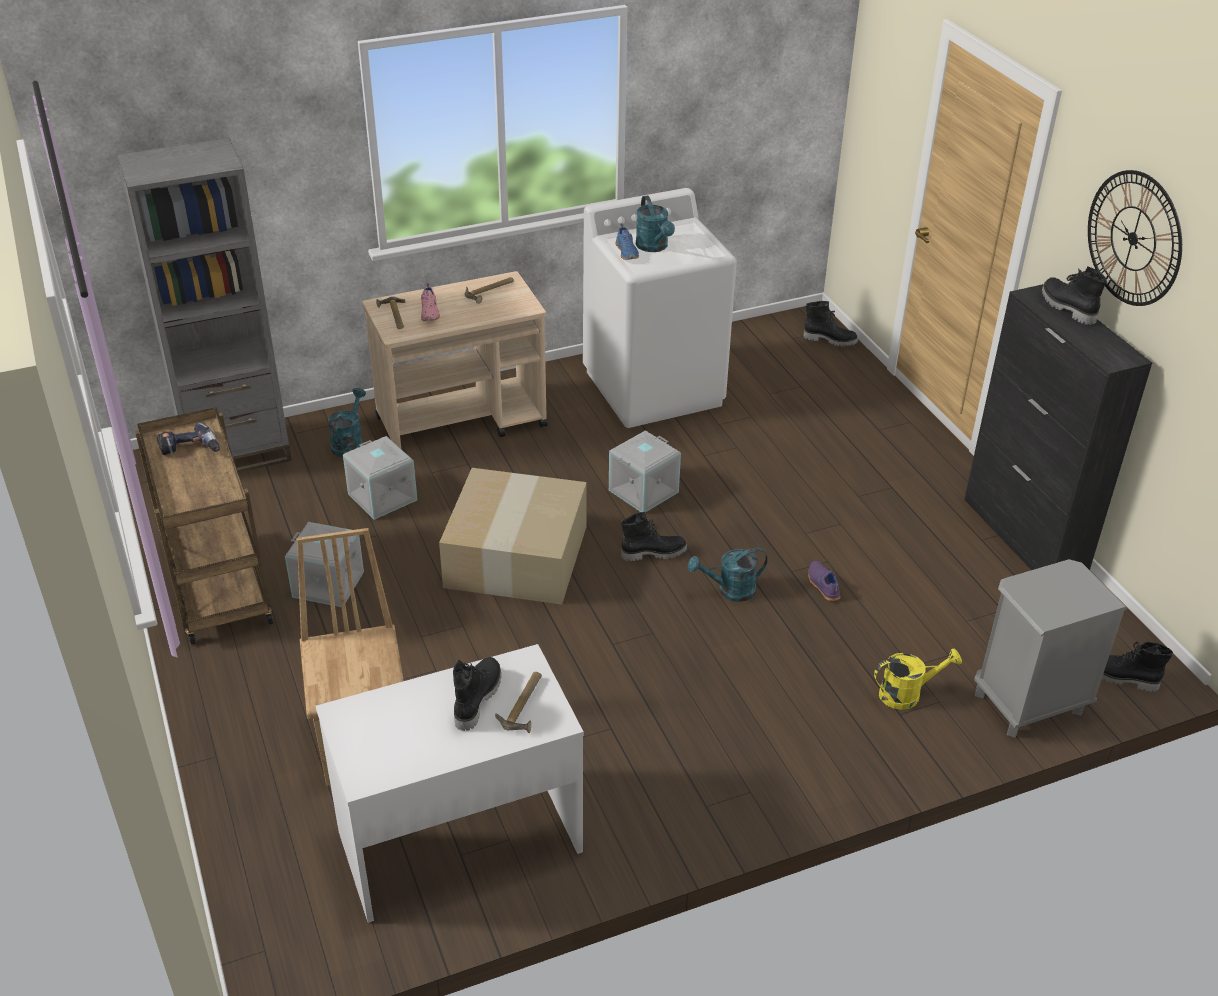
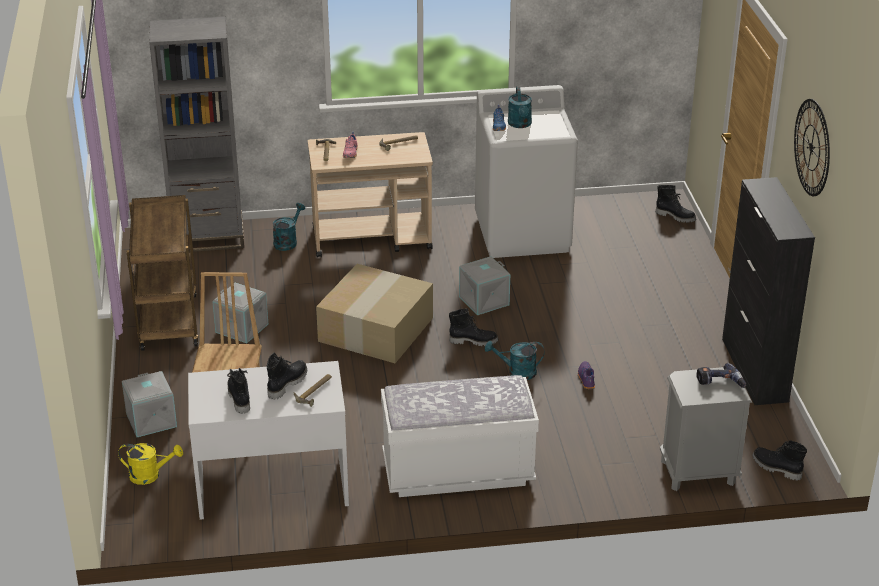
camera: 15 degrees right, 5 degrees down
(190, 450) = (161, 219): power drill -> power drill (720, 383)
(381, 497) = (297, 279): grey storage box -> grey storage box (150, 420)
(714, 762) = (458, 471): none -> white bench
(907, 694) = (613, 453): yellow watering can -> yellow watering can (150, 475)
(1066, 308) = (776, 195): black boot -> black boot (239, 396)

